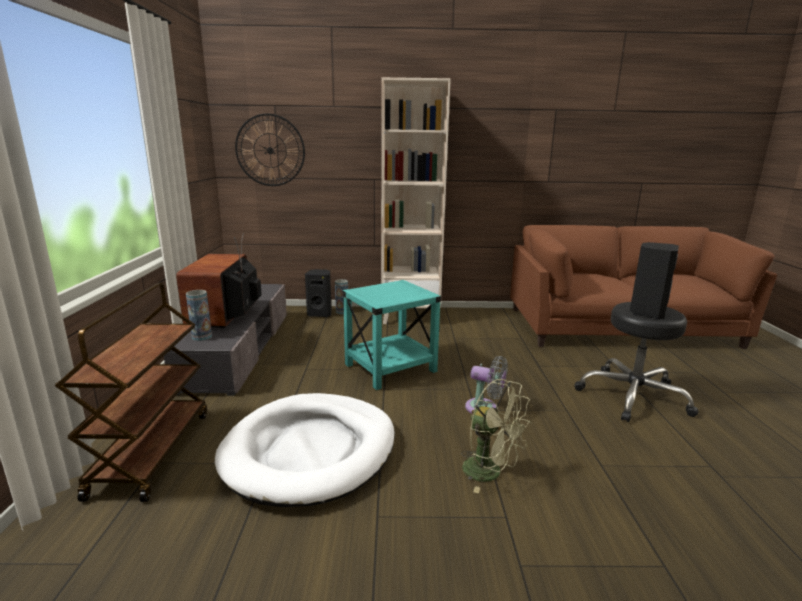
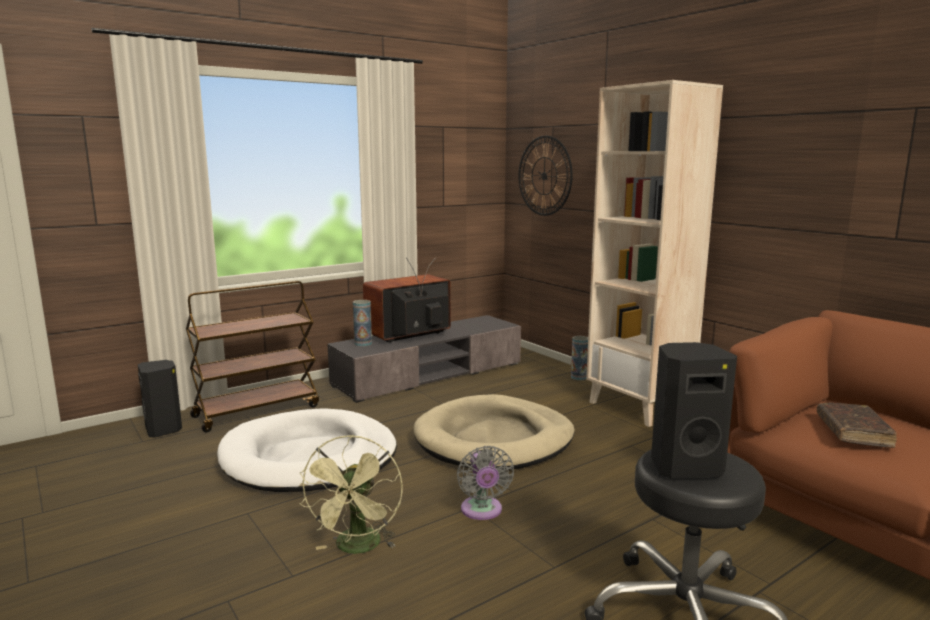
camera: 55 degrees right, 5 degrees down
(320, 314) = (554, 372): black speaker -> black speaker (164, 430)
(391, 368) = (494, 439): turquoise side table -> beige dog bed
(592, 282) = (853, 432): none -> brown book

